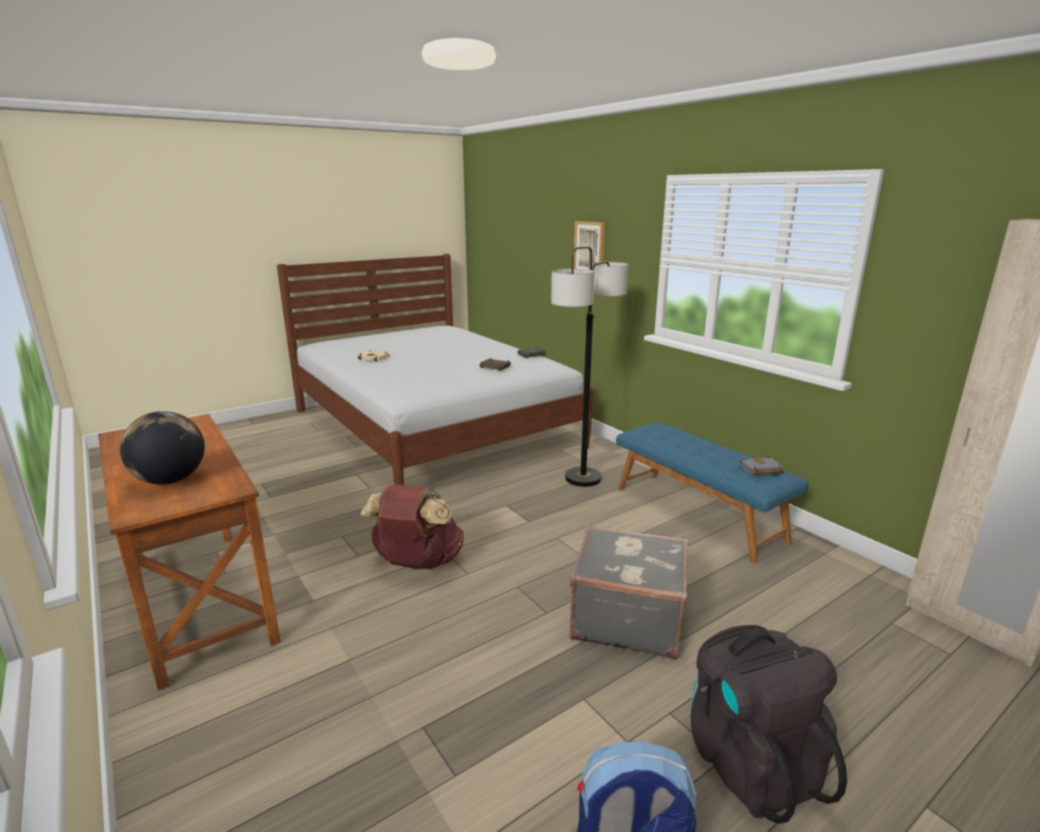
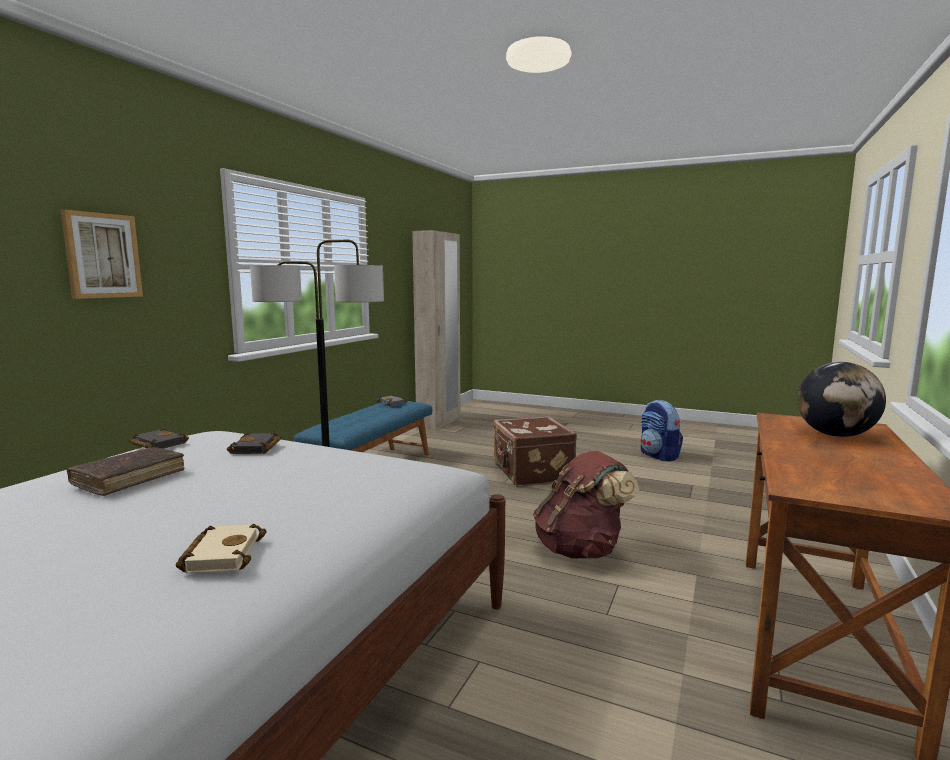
camera: 120 degrees left, 10 degrees down
(475, 351) = (129, 479): none -> brown book
(626, 618) = (531, 473): grey suitcase -> brown suitcase
(749, 760) = (584, 446): black backpack -> none

